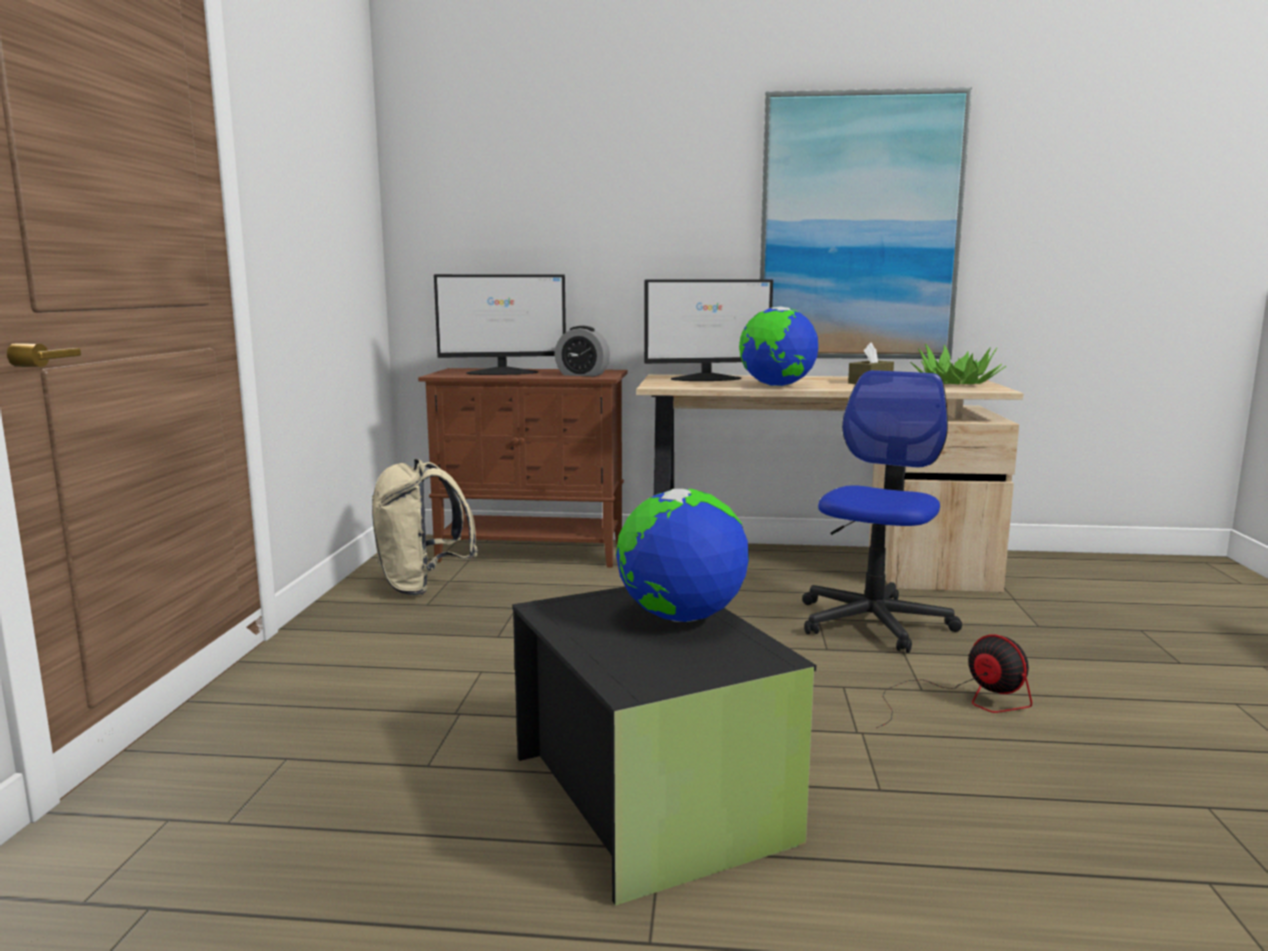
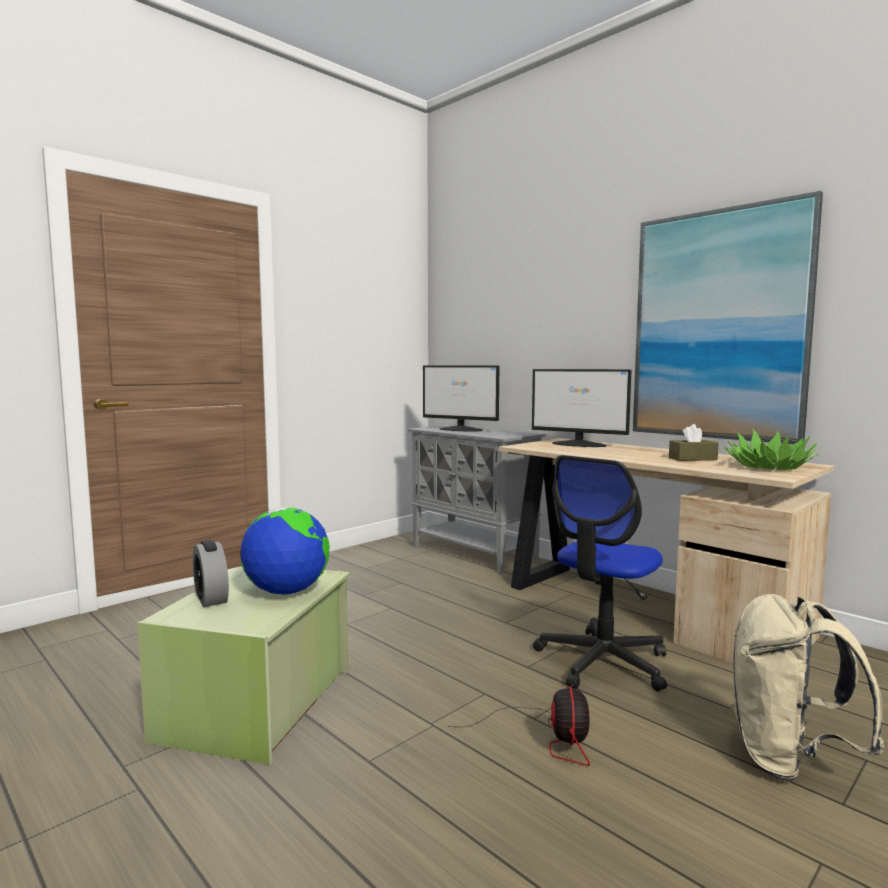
camera: 40 degrees right, 5 degrees down
(421, 586) = (381, 558): beige backpack -> beige backpack (788, 759)
(533, 552) = (474, 553): brown cabinet -> grey cabinet
(582, 375) = (496, 434): alarm clock -> alarm clock (211, 598)
(653, 795) = (261, 703): black storage box -> green storage box
(777, 386) = (599, 454): globe -> none
(873, 622) = (602, 662): office chair -> office chair turned 150 degrees clockwise

